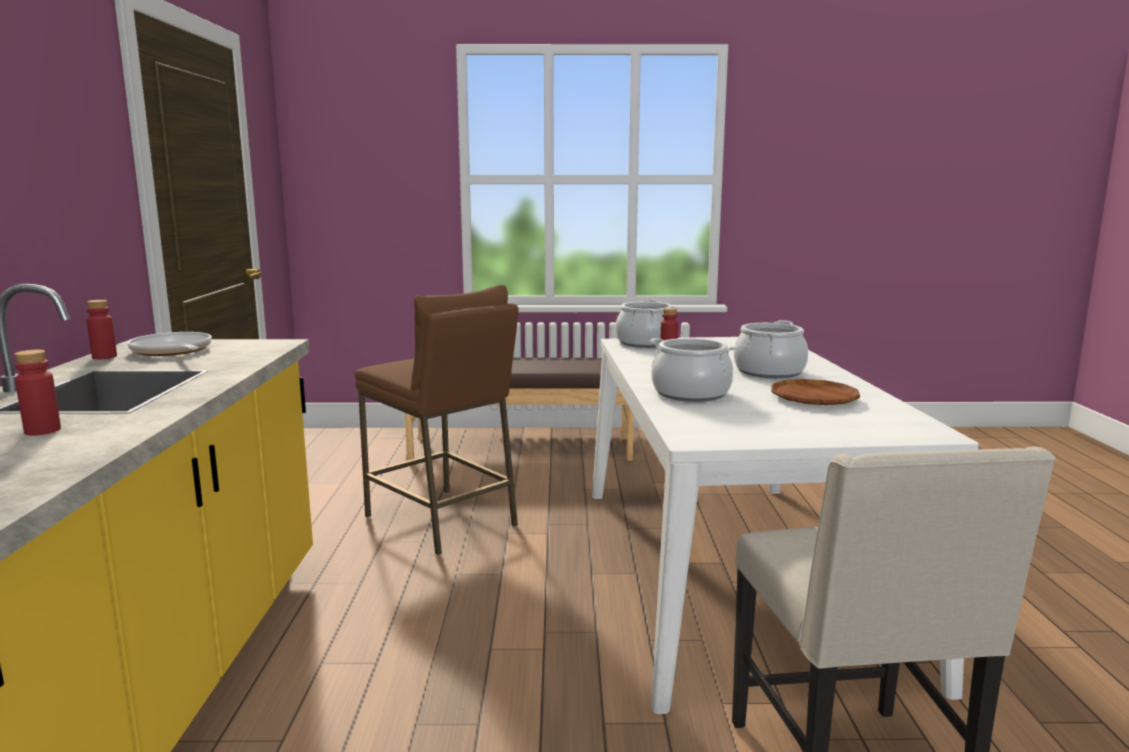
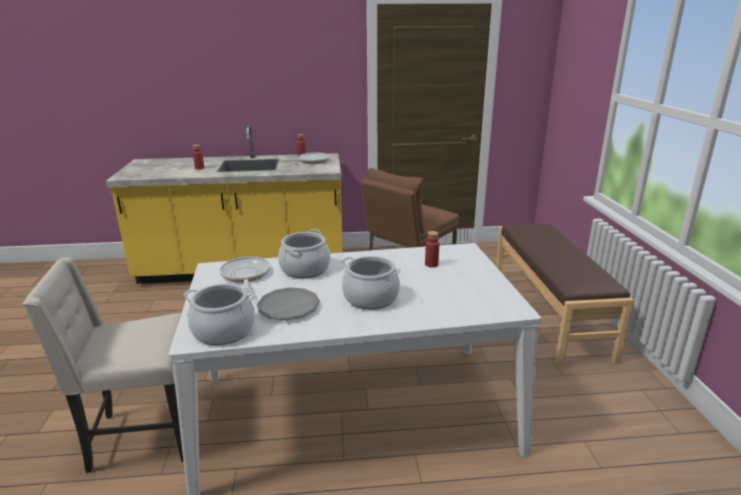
camera: 85 degrees right, 10 degrees up
(645, 343) = (463, 257): cooking pot -> cooking pot (223, 331)
(722, 420) = (245, 276): none -> frying pan
(814, 398) = (288, 308): brown plate -> grey plate

